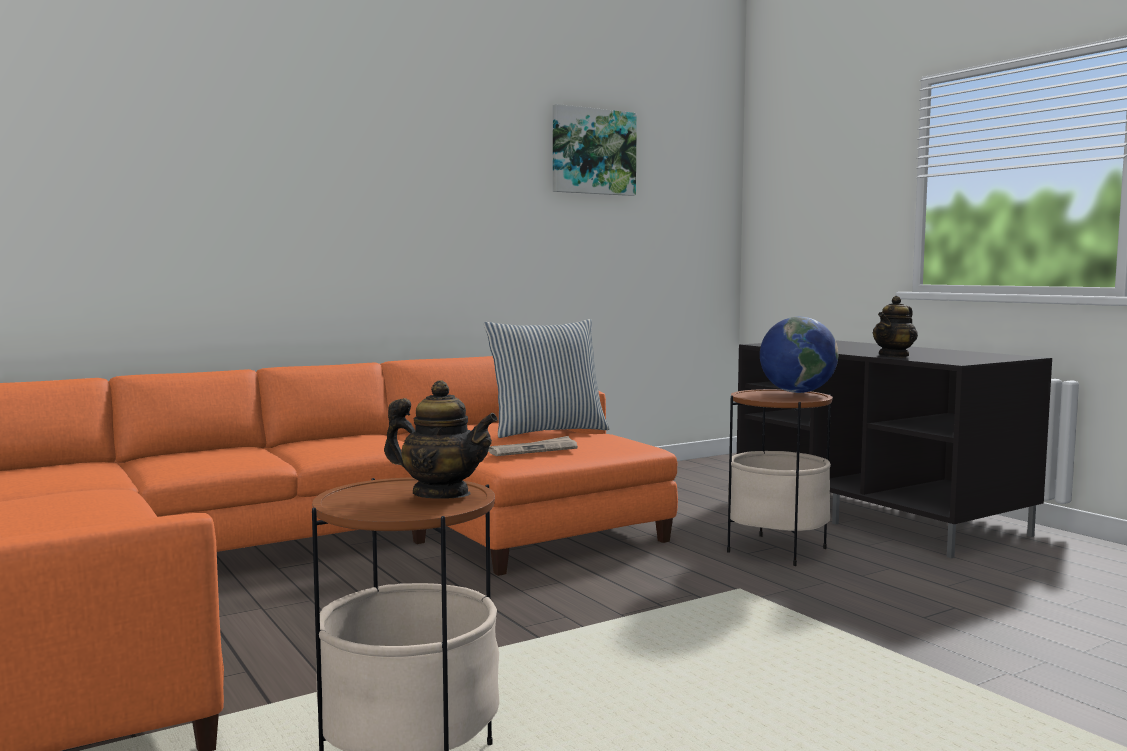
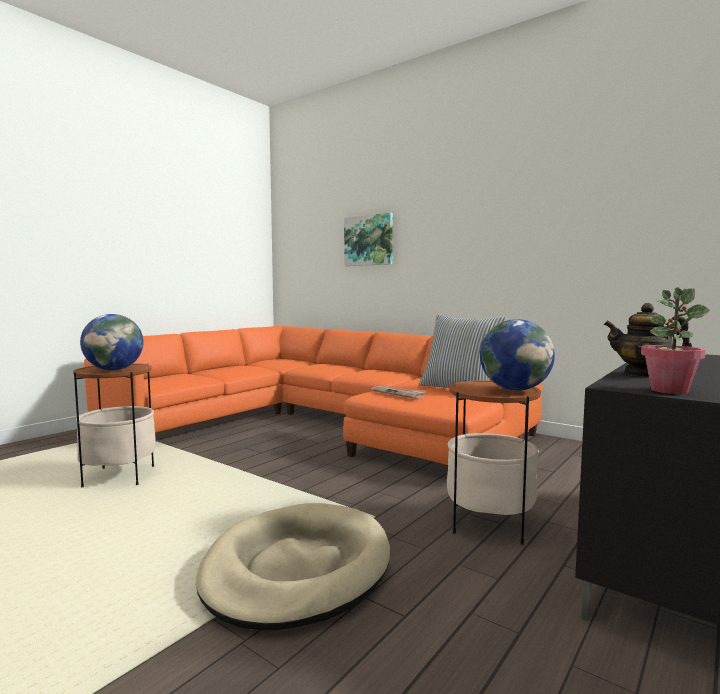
camera: 70 degrees right, 0 degrees up
(441, 494) = (114, 370): teapot -> globe
(593, 152) = (621, 183): picture -> picture (369, 240)
(865, 639) = (297, 569): none -> beige dog bed
(971, 360) = (669, 390): none -> potted plant

